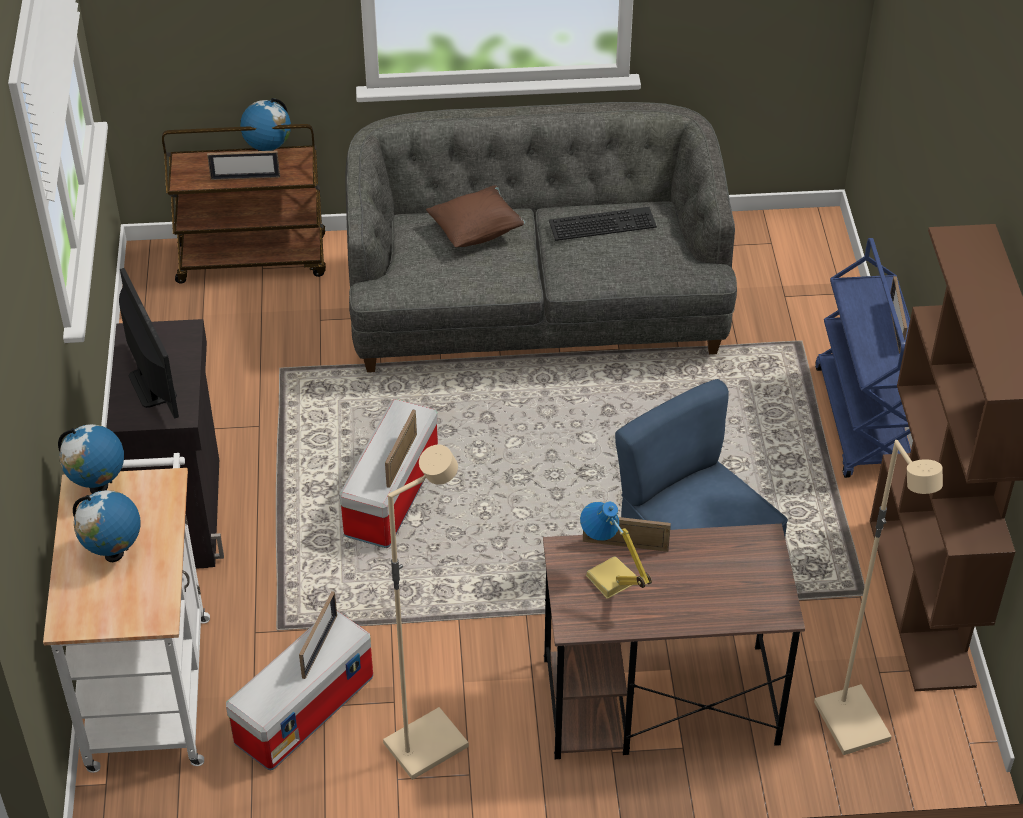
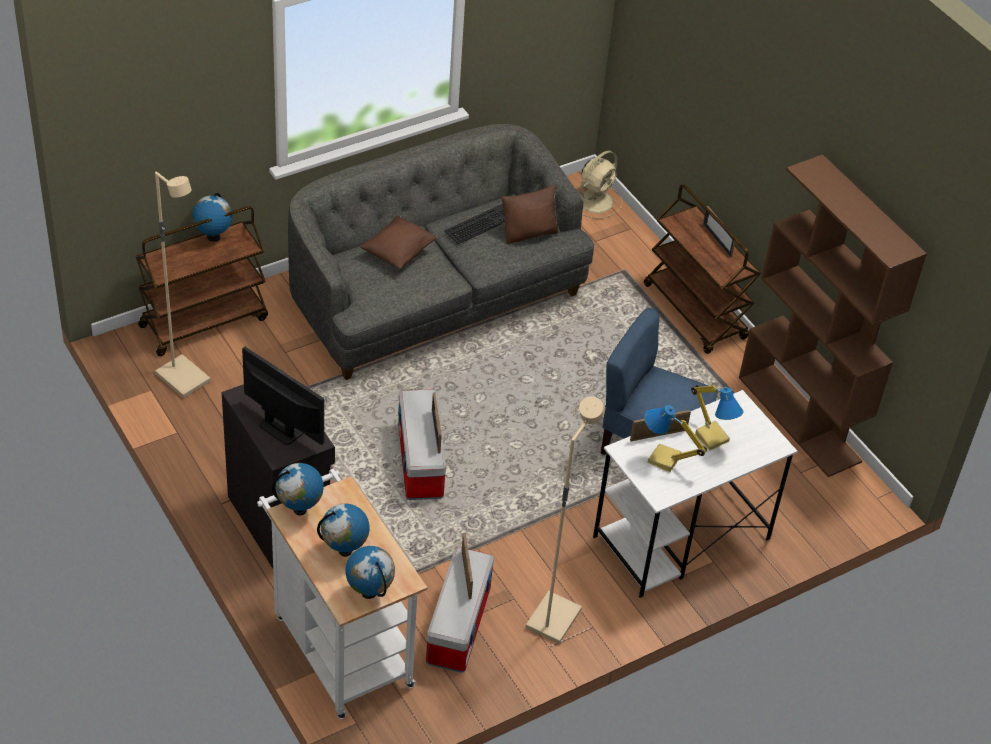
camera: 30 degrees left, 0 degrees up
(105, 616) = (370, 592): none -> globe
(245, 177) = (207, 259): picture frame -> none
(655, 252) = (529, 233): none -> brown pillow
(658, 702) = (680, 538): brown desk -> white desk
(697, 571) = (712, 437): none -> table lamp
(818, 247) = (596, 200): none -> beige fan
(853, 723) = (804, 509): beige floor lamp -> beige floor lamp (184, 378)
(863, 421) = (695, 312): blue cart -> brown cart

